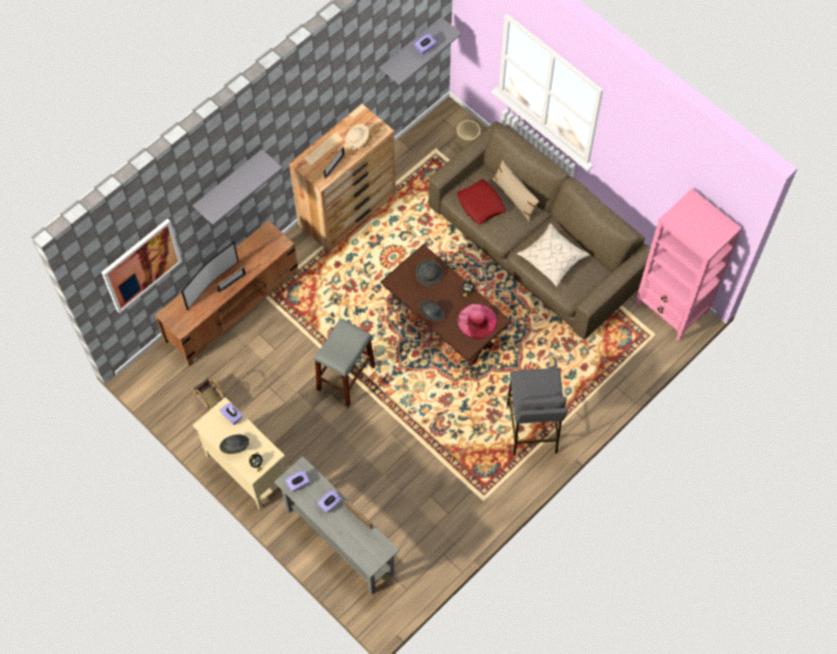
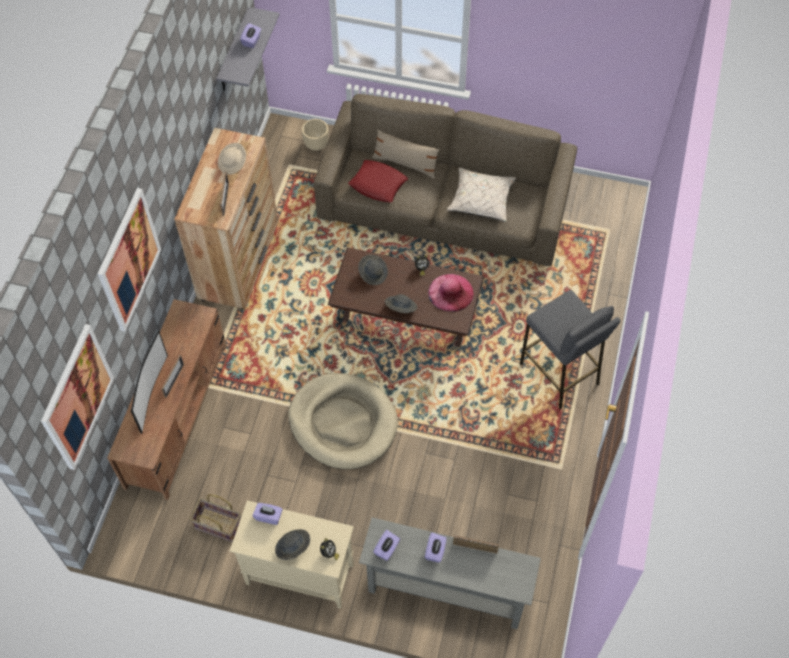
camera: 30 degrees left, 5 degrees down
(228, 183) = (128, 260): grey shelf -> picture
(346, 377) = (343, 423): grey stool -> beige dog bed
(671, 310) = (608, 201): pink bookcase -> none

